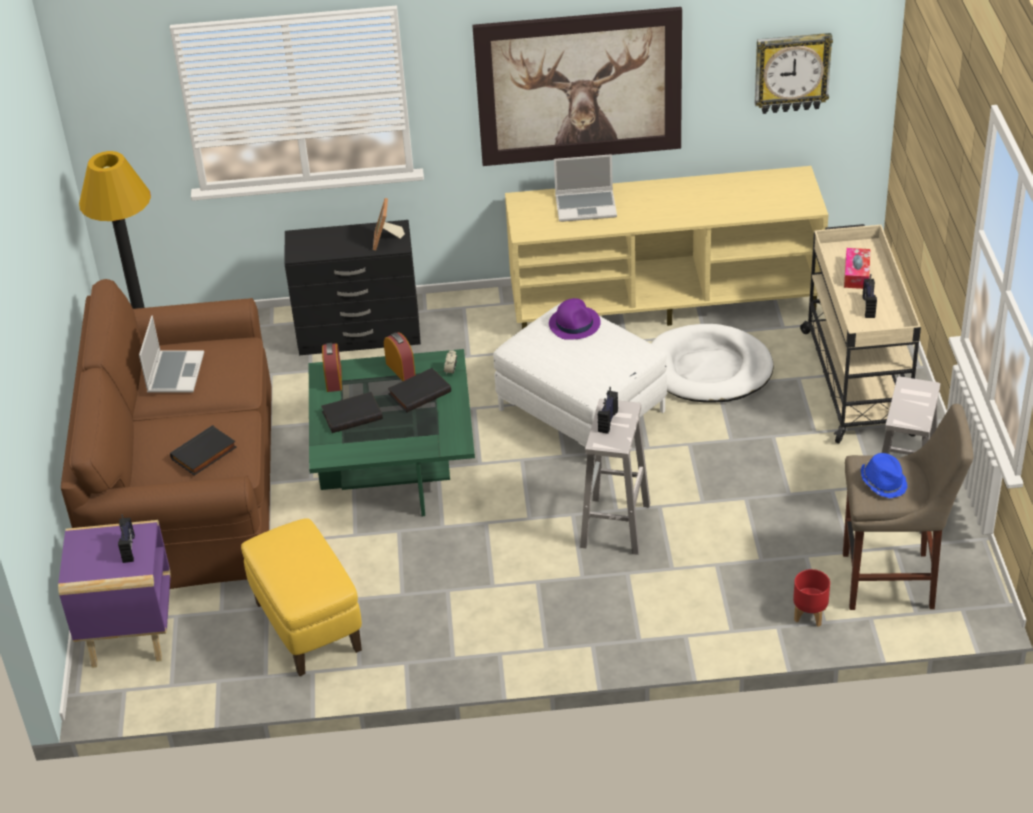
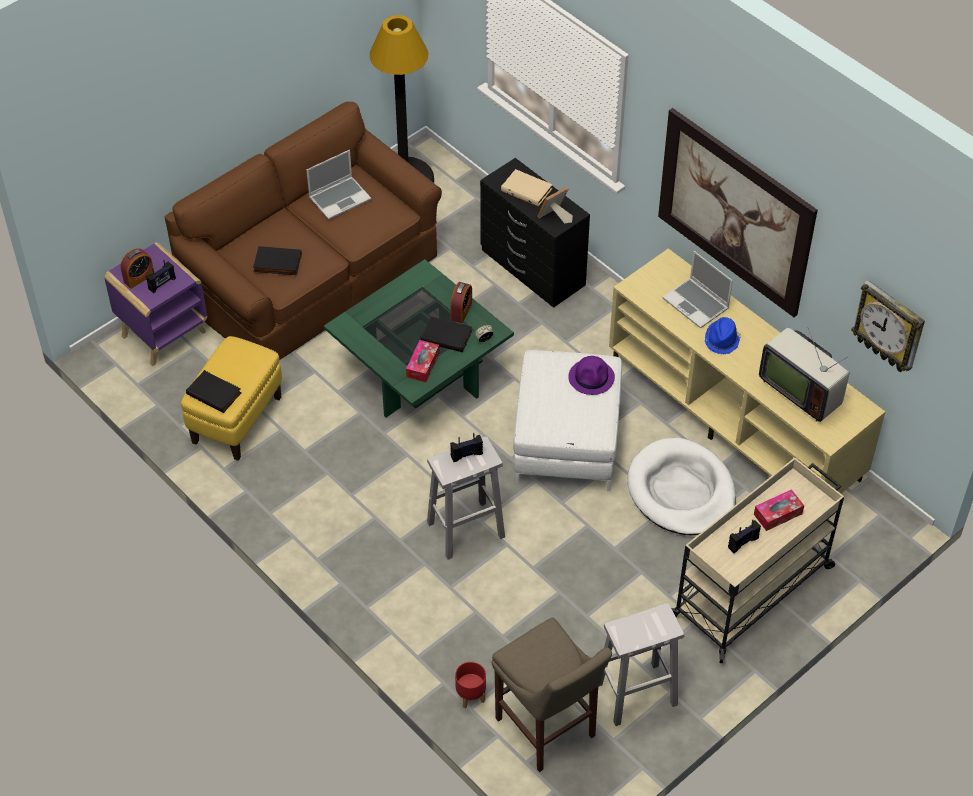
camera: 50 degrees right, 10 degrees up
(333, 241) = (527, 189): none -> beige book
(334, 380) = (419, 283): alarm clock -> alarm clock (139, 278)
(352, 414) = (394, 314): black book -> black book (215, 393)
(437, 424) = (423, 365): none -> tissue box
(742, 196) = (801, 389): none -> television
(883, 482) = (537, 654): blue hat -> blue hat (722, 340)

